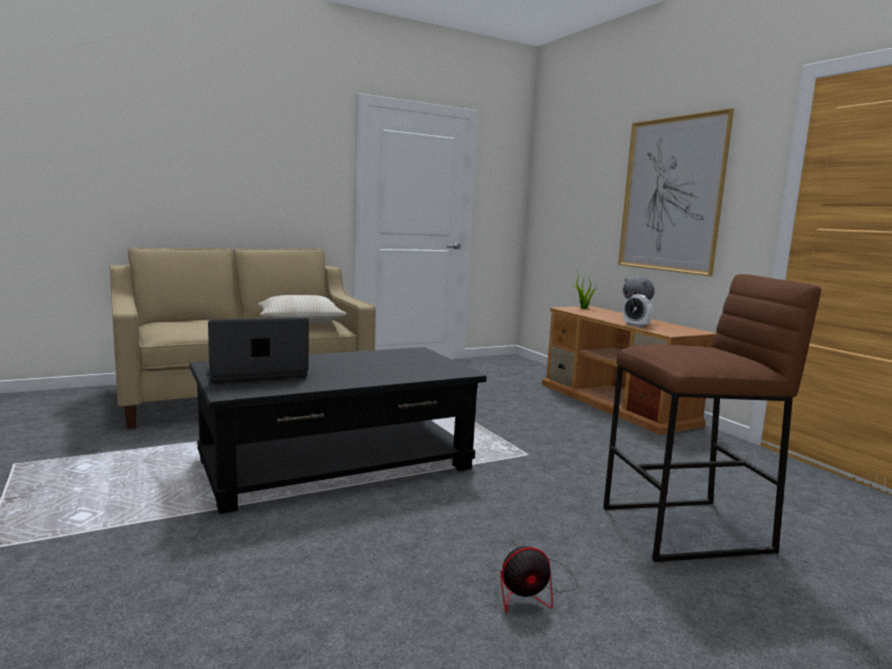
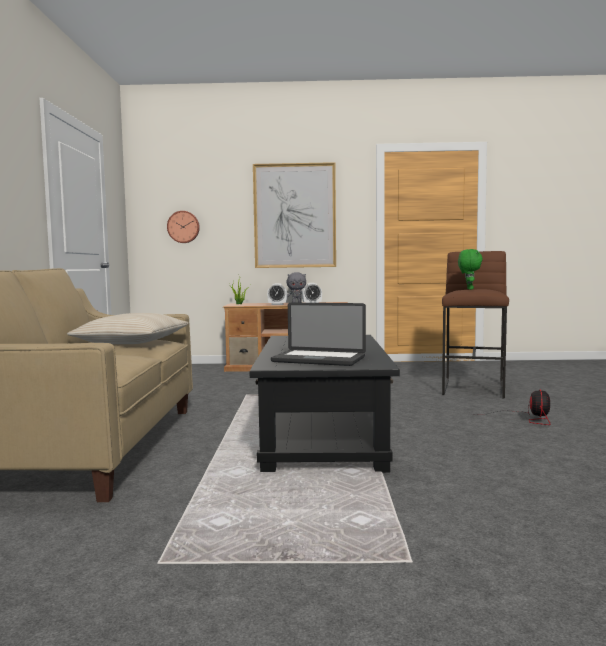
camera: 60 degrees left, 5 degrees down
(256, 373) = (318, 360): laptop -> laptop turned 75 degrees counterclockwise
(565, 207) = (183, 227): none -> wall clock
(601, 317) = (277, 305): none -> alarm clock
(685, 347) = (469, 289): none -> green plush toy

